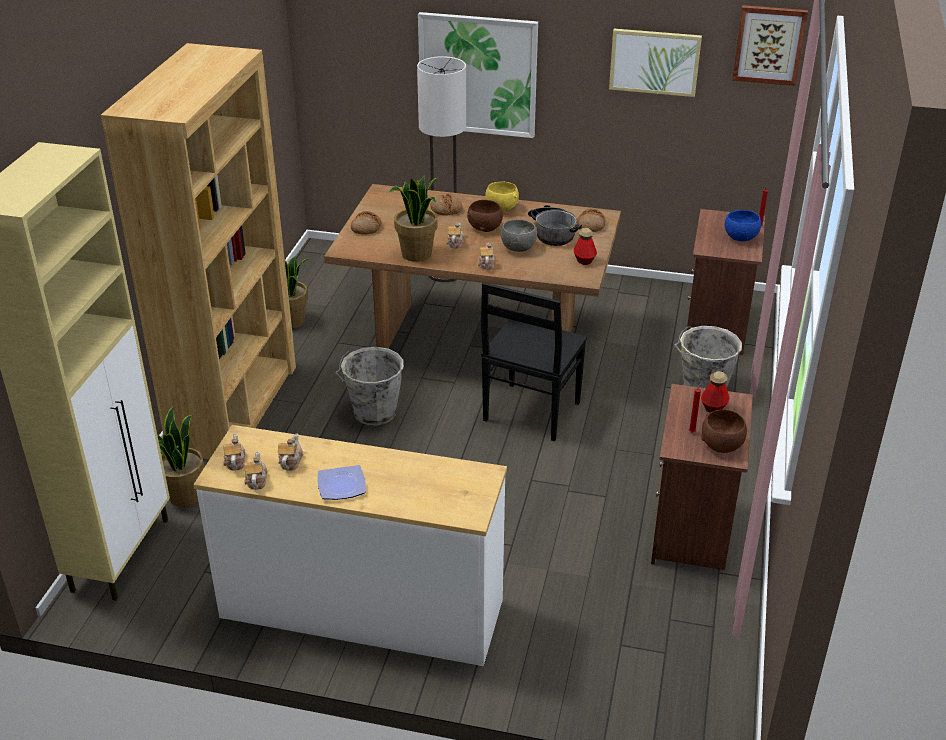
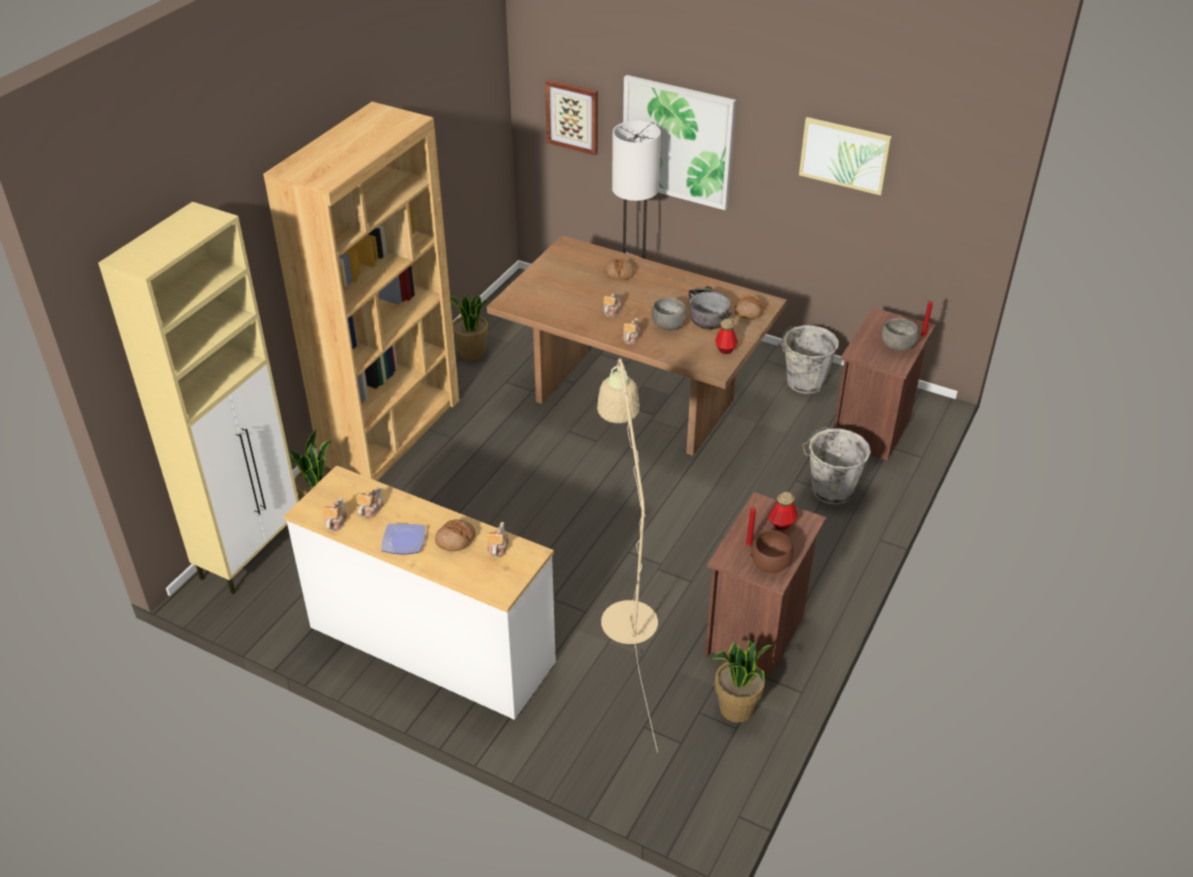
camera: 15 degrees right, 5 degrees up
(235, 461) = (325, 501): teapot -> teapot (498, 548)
(366, 228) = (536, 282): bread -> bread (455, 539)
(373, 413) = (511, 459): grey bucket -> grey bucket (803, 383)
(417, 254) = (571, 318): potted plant -> potted plant (736, 709)
(485, 228) = (647, 299): brown bowl -> none
(501, 208) = (671, 280): yellow bowl -> none
(530, 413) = (654, 485): black chair -> none
(553, 535) = (626, 610): none -> beige floor lamp
(741, 238) = (898, 346): blue bowl -> grey bowl
(769, 44) = (958, 155): picture -> picture (573, 116)

